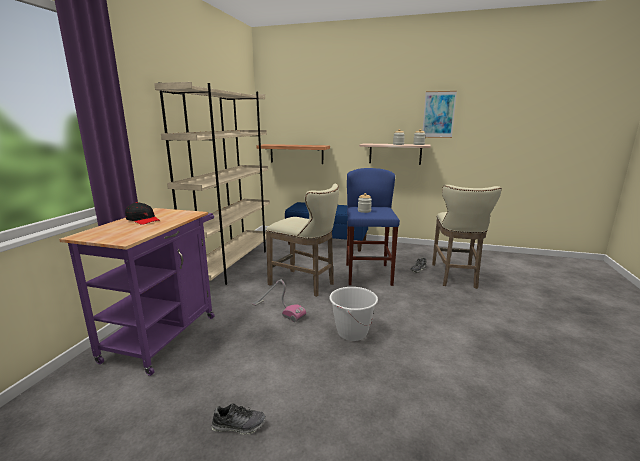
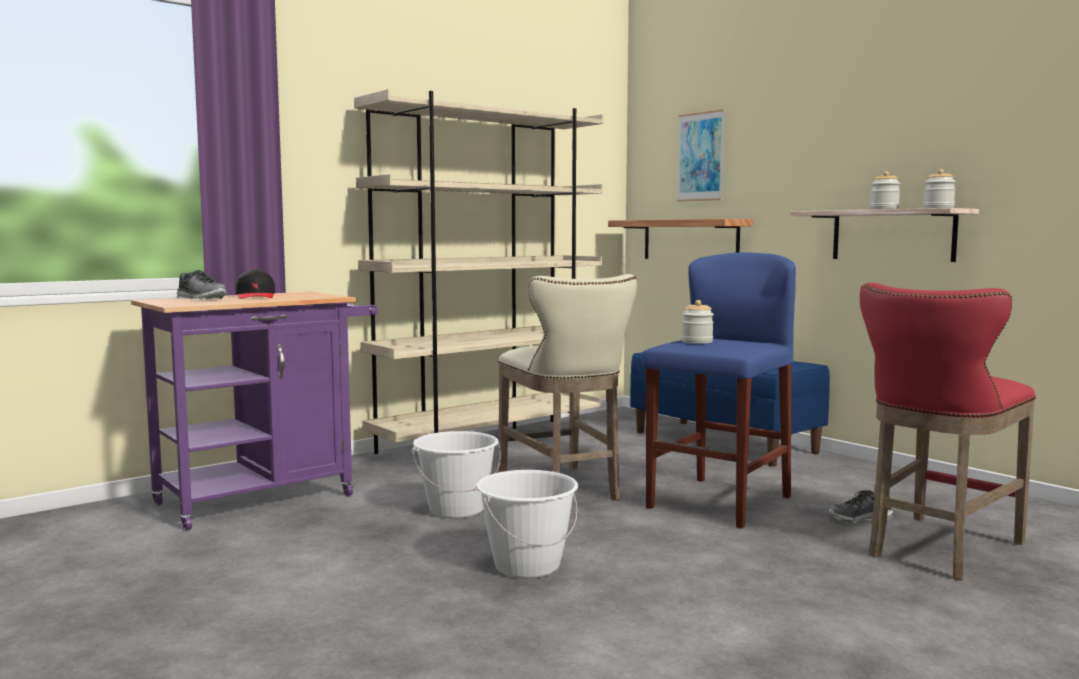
camera: 35 degrees right, 10 degrees down
(239, 425) = (194, 605): shoe -> shoe (201, 299)
(278, 310) = (456, 510): vacuum cleaner -> white bucket
(438, 114) = (999, 131): picture -> picture (700, 156)
(455, 277) = (937, 550): beige stool -> red stool

